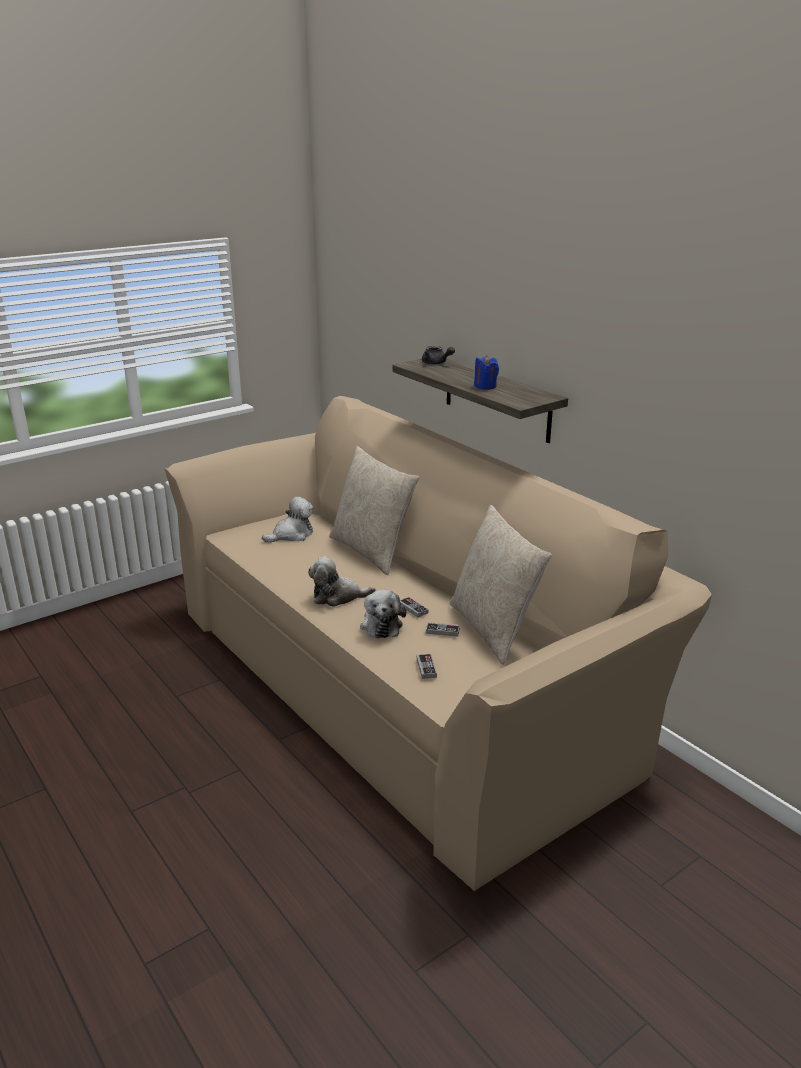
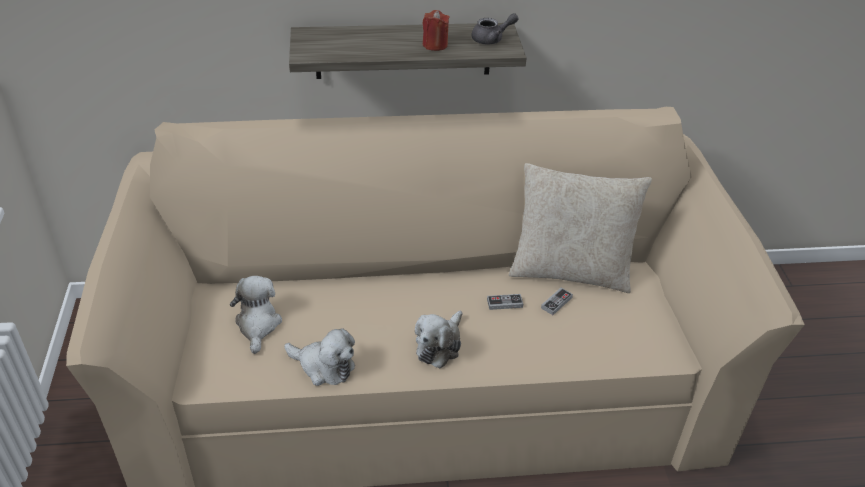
camera: 60 degrees left, 15 degrees up
(372, 551) = (359, 280): beige pillow -> none
(381, 624) = (516, 337): plush toy -> plush toy (324, 366)
(426, 668) = (608, 341): game controller -> none
(436, 363) = (322, 39): grey teapot -> grey teapot (492, 39)
(485, 386) = (435, 45): blue candle -> red candle

